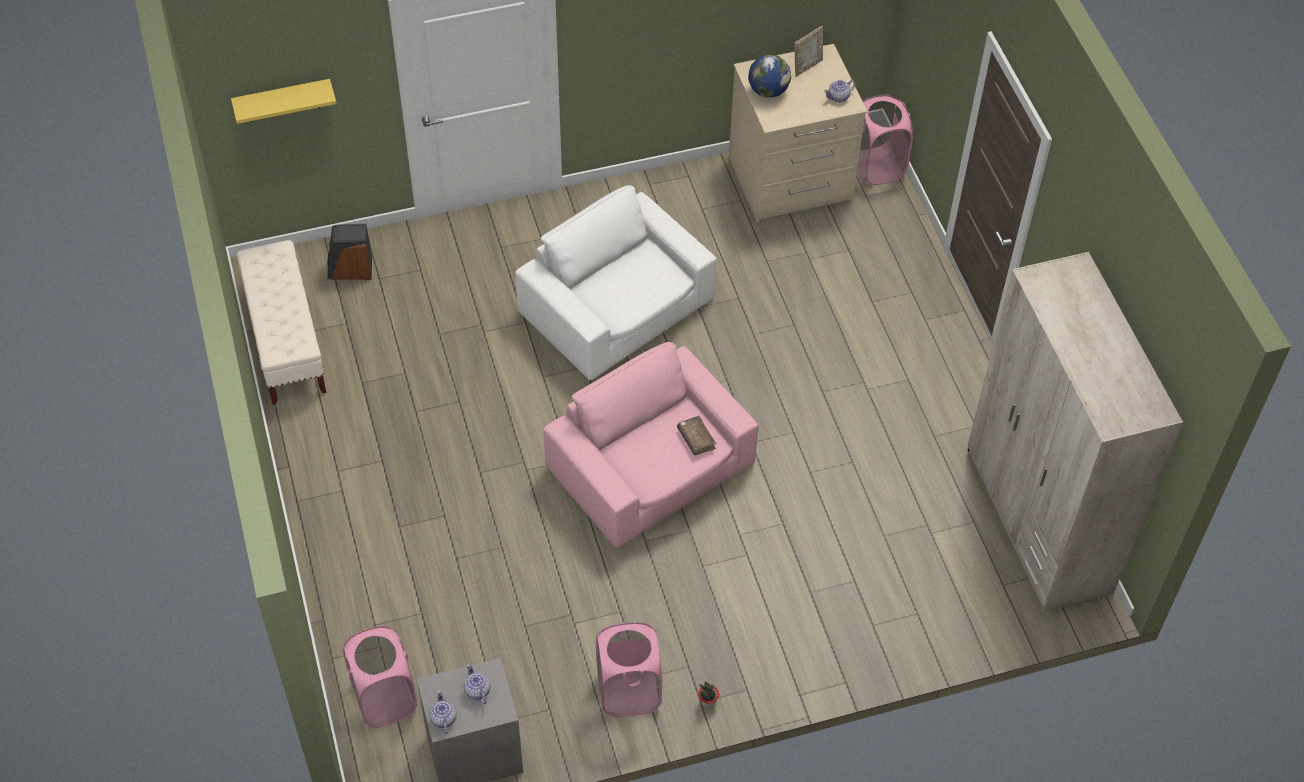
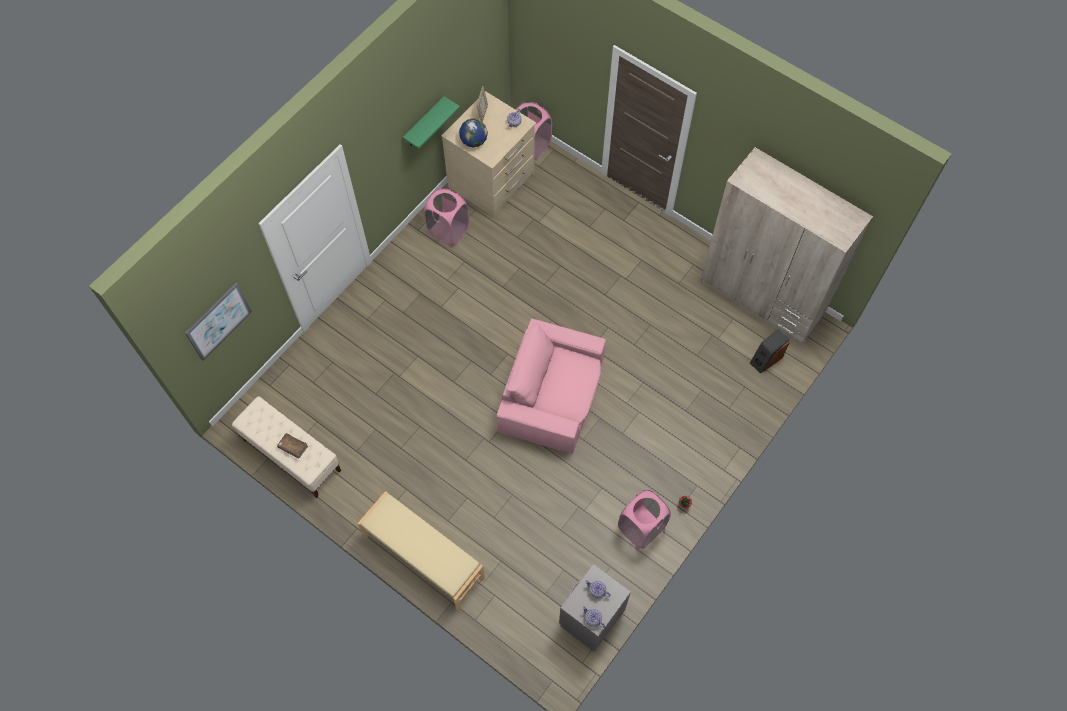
camera: 35 degrees left, 10 degrees up
(283, 101) = (218, 321): yellow shelf -> picture
(334, 548) = (423, 558): none -> beige bench
(350, 269) = (291, 387): speaker -> speaker (765, 359)
(384, 698) = (521, 622): pink laundry basket -> pink laundry basket (448, 230)
(618, 307) = (460, 314): white armchair -> none
(696, 439) = (579, 368): brown book -> brown book (293, 447)
(709, 27) = (424, 123): none -> green shelf

